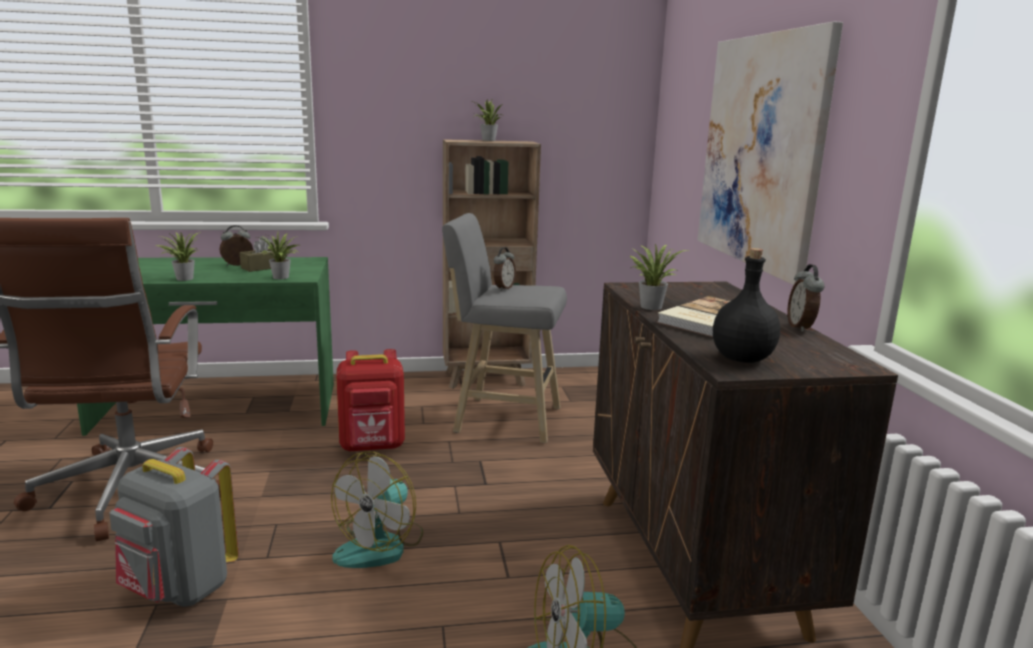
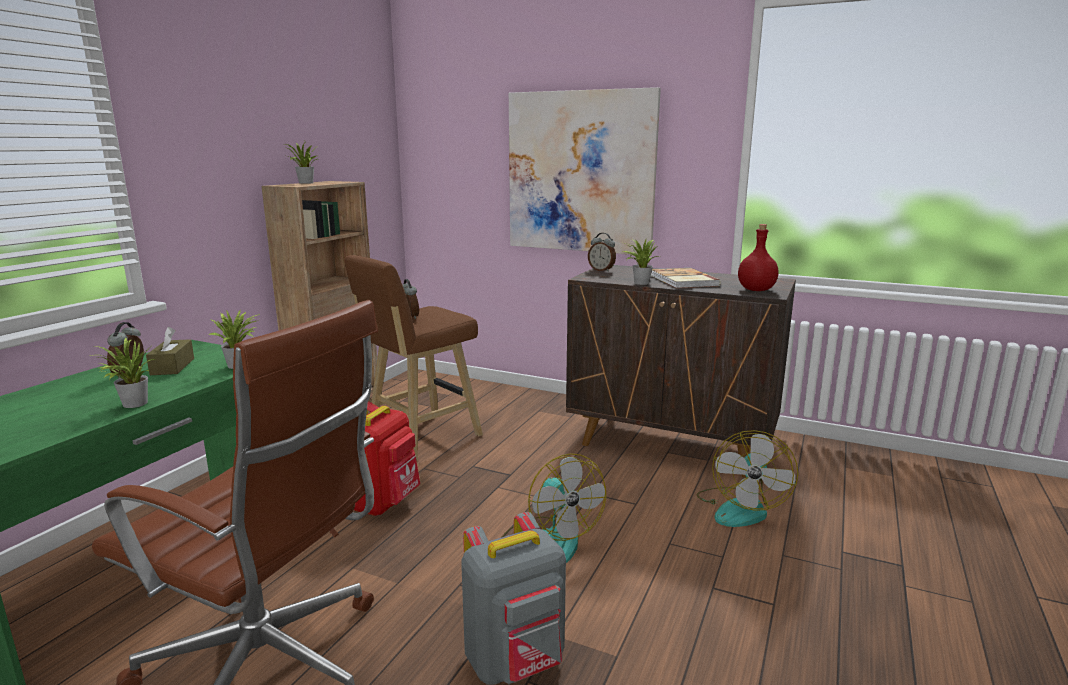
camera: 55 degrees left, 0 degrees up
(503, 419) = (420, 437): grey stool -> brown stool
(741, 359) = (756, 290): black bottle -> red bottle
(801, 327) = (711, 273): alarm clock -> alarm clock (601, 270)

